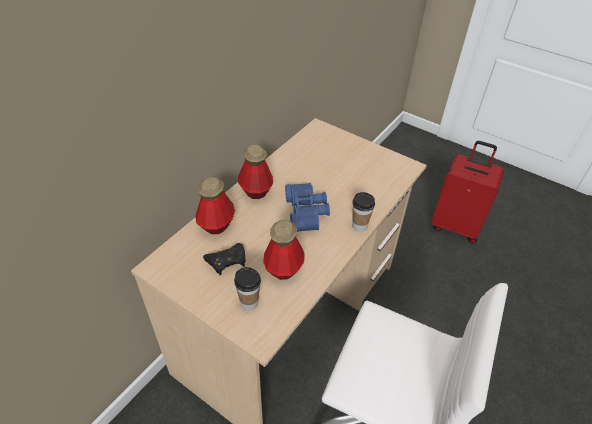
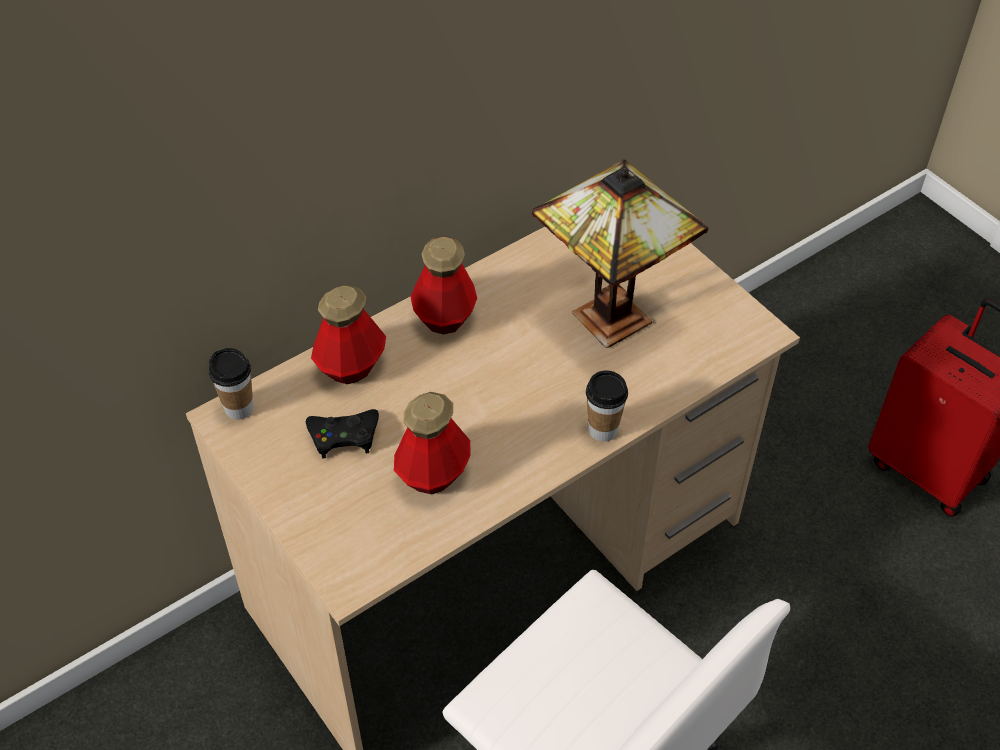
camera: 20 degrees right, 5 degrees up
(249, 303) = (352, 517): cup -> cup (239, 408)
(307, 212) = (519, 381): blue binoculars -> none
(334, 174) = (605, 317): none -> table lamp

